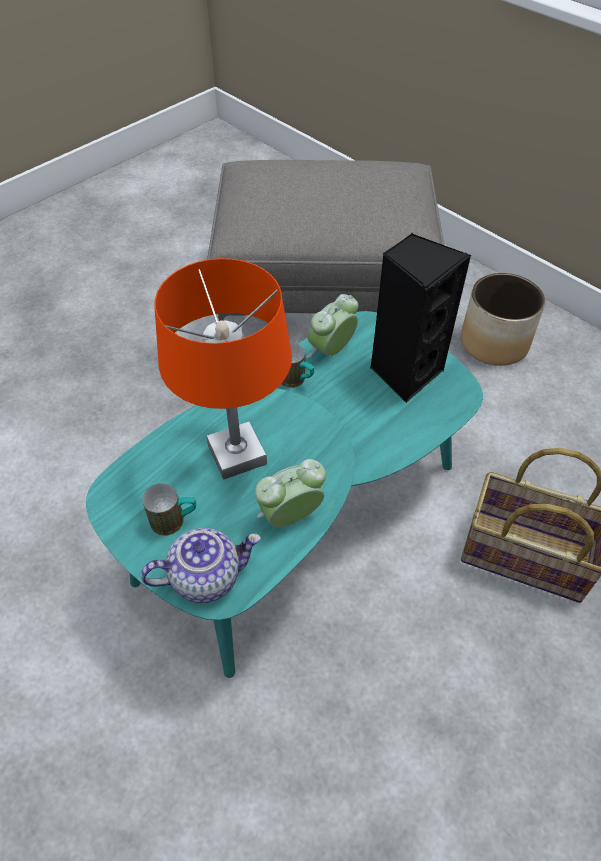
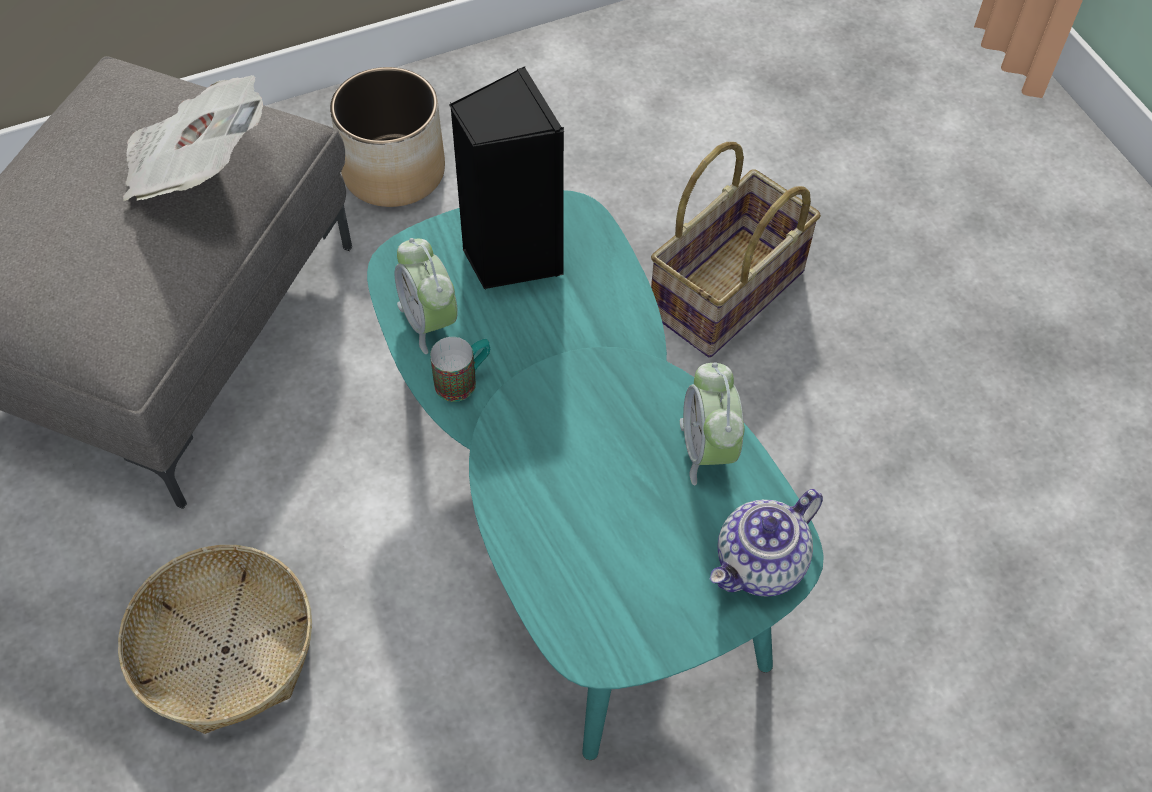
camera: 70 degrees left, 5 degrees up
(147, 390) = (226, 650): none -> basket
(174, 521) = (665, 580): mug -> none
(206, 576) = (760, 565): teapot -> teapot turned 135 degrees counterclockwise
(236, 455) = (587, 480): orange table lamp -> none
(362, 211) = (197, 168): none -> newspaper

